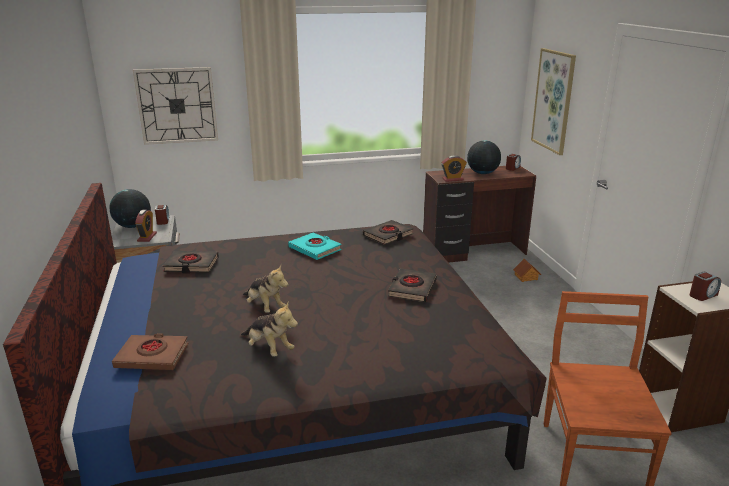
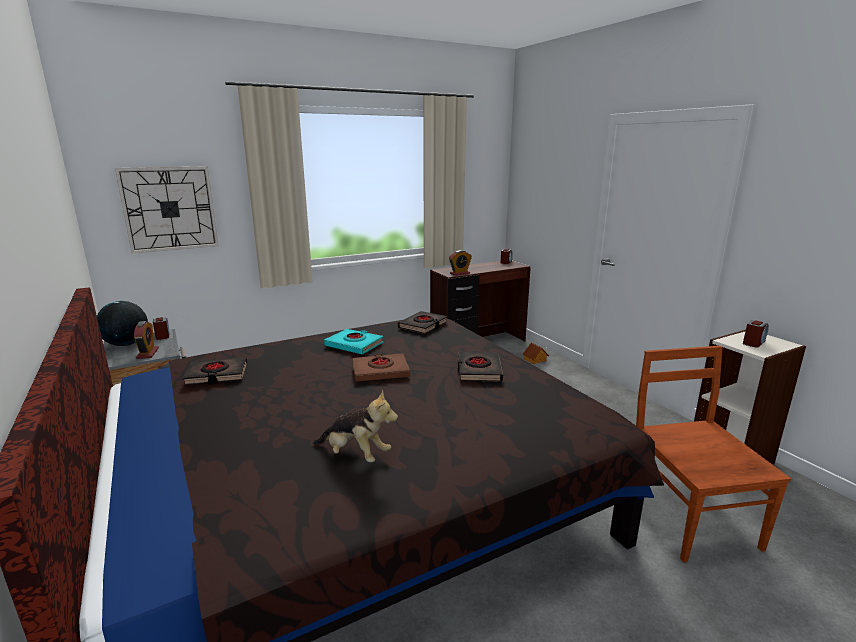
camera: 15 degrees left, 5 degrees down
(152, 356) = (203, 488): brown book -> brown book (380, 371)
(265, 307) = (327, 408): plush toy -> none
(482, 173) = (483, 267): globe -> none
(553, 101) = (542, 196): picture -> none

